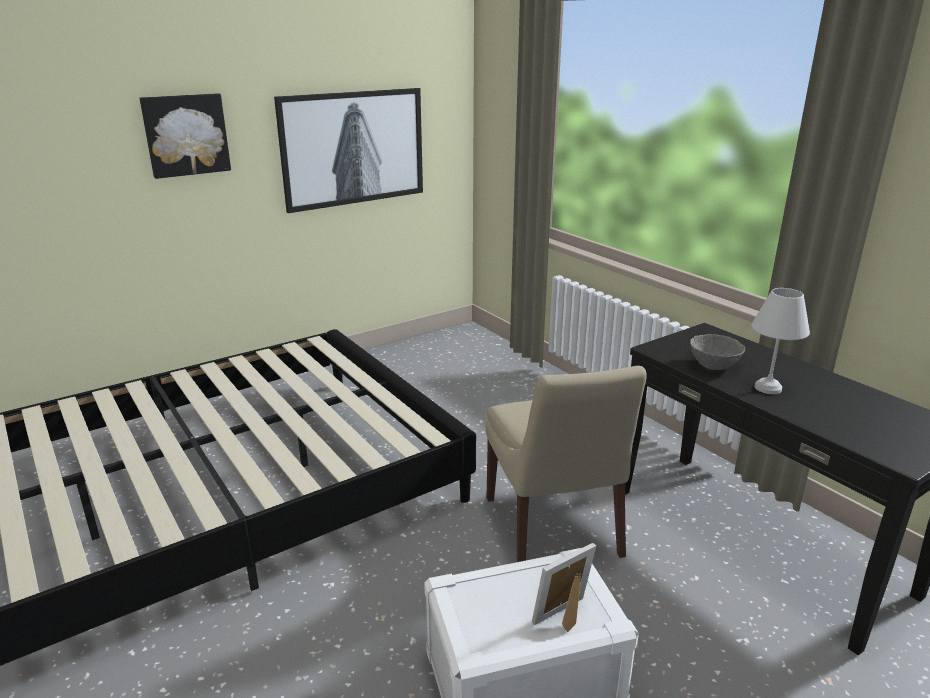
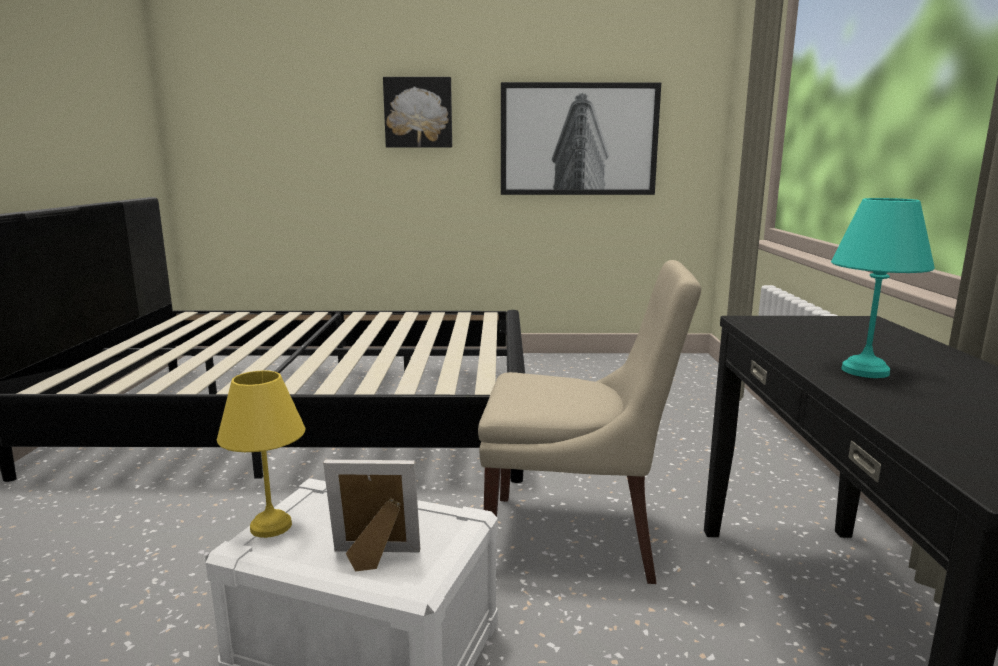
camera: 35 degrees right, 10 degrees down
(464, 628) = (271, 525): none -> yellow table lamp
(553, 530) = (578, 537): beige chair -> beige chair turned 105 degrees counterclockwise
(714, 365) = (813, 342): grey bowl -> none
(768, 387) = (866, 371): white table lamp -> turquoise table lamp

